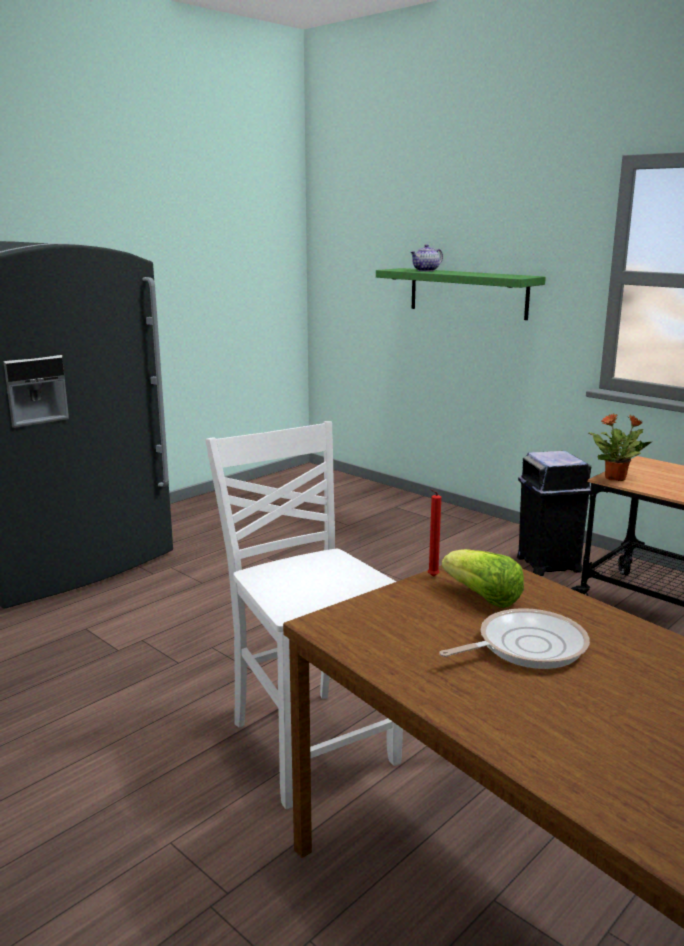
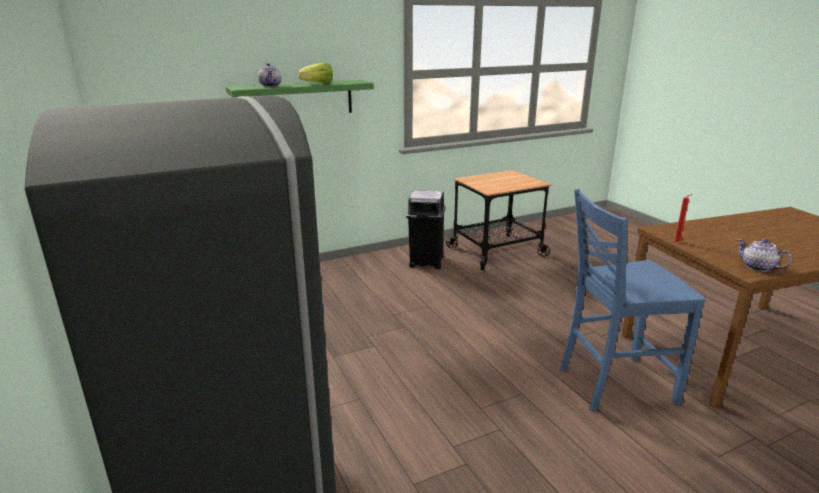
camera: 70 degrees left, 5 degrees up
(310, 742) = (613, 384): white chair -> blue chair
(359, 635) = (757, 267): none -> teapot
(483, 598) = (702, 237): lettuce -> lettuce (318, 84)
(526, 646) = (753, 239): frying pan -> none
(616, 478) = (490, 189): potted plant -> none

